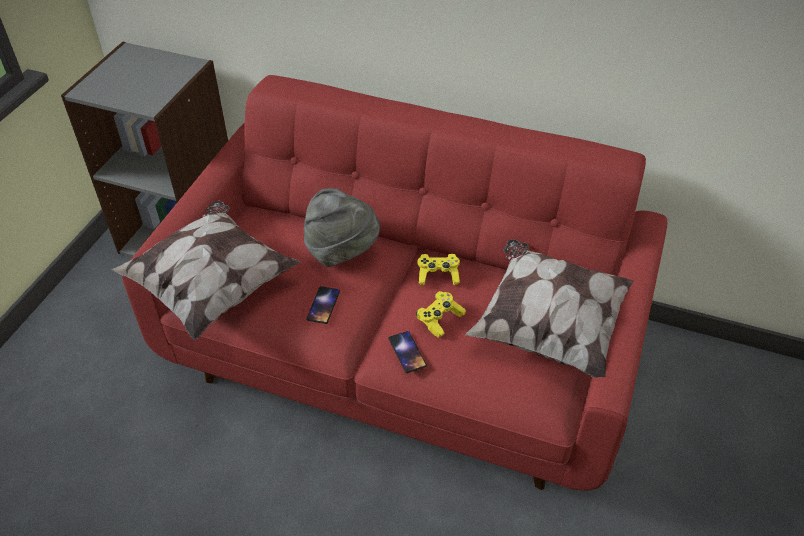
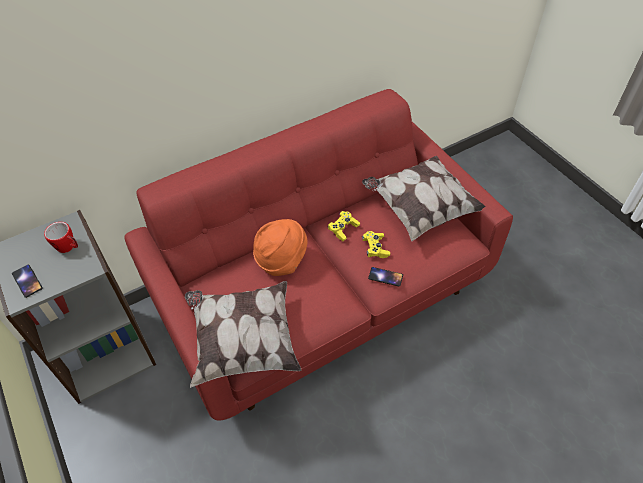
camera: 50 degrees left, 5 degrees up
(163, 81) = (69, 247): none -> mug
(323, 305) = (315, 294): phone -> phone (27, 281)
(342, 251) = (281, 260): grey hat -> orange hat

